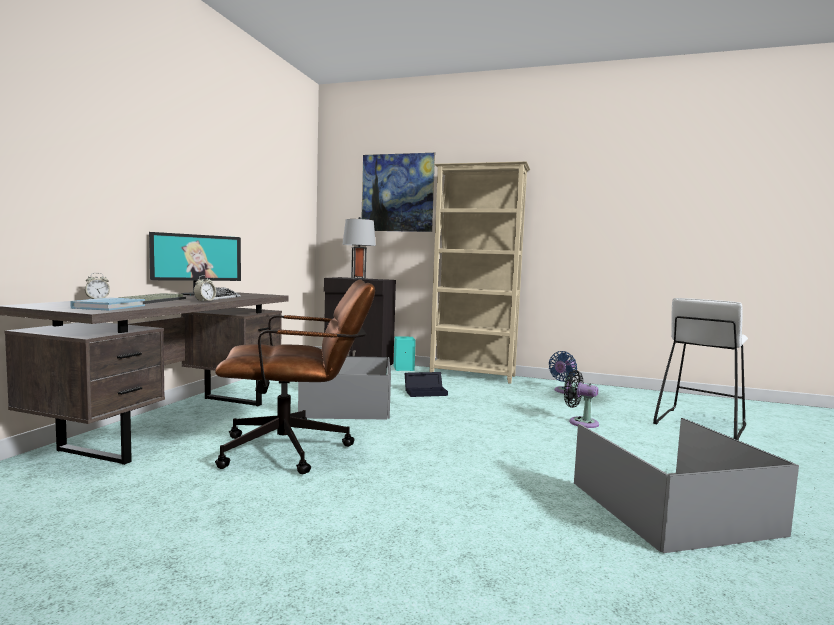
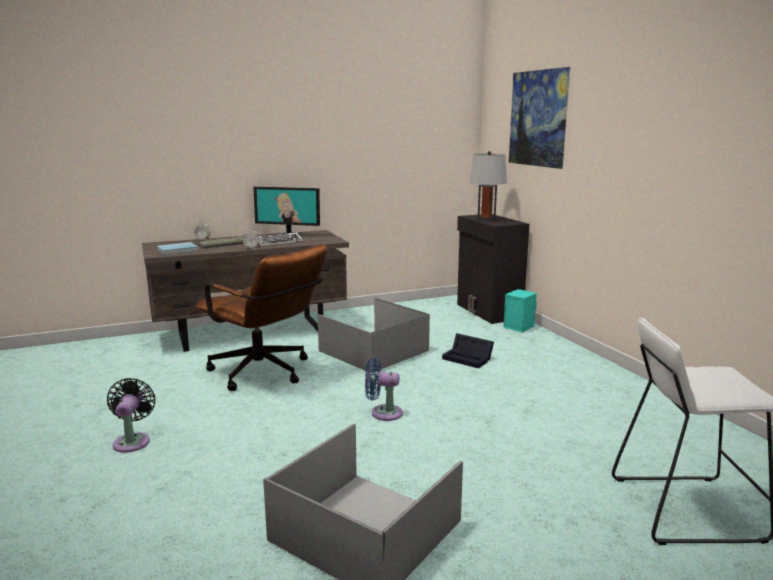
camera: 50 degrees right, 10 degrees up
(473, 375) = (571, 355): beige bookcase -> none
(564, 391) = (628, 406): blue fan -> blue fan (383, 413)
(580, 422) = (528, 441): black fan -> black fan (132, 441)

